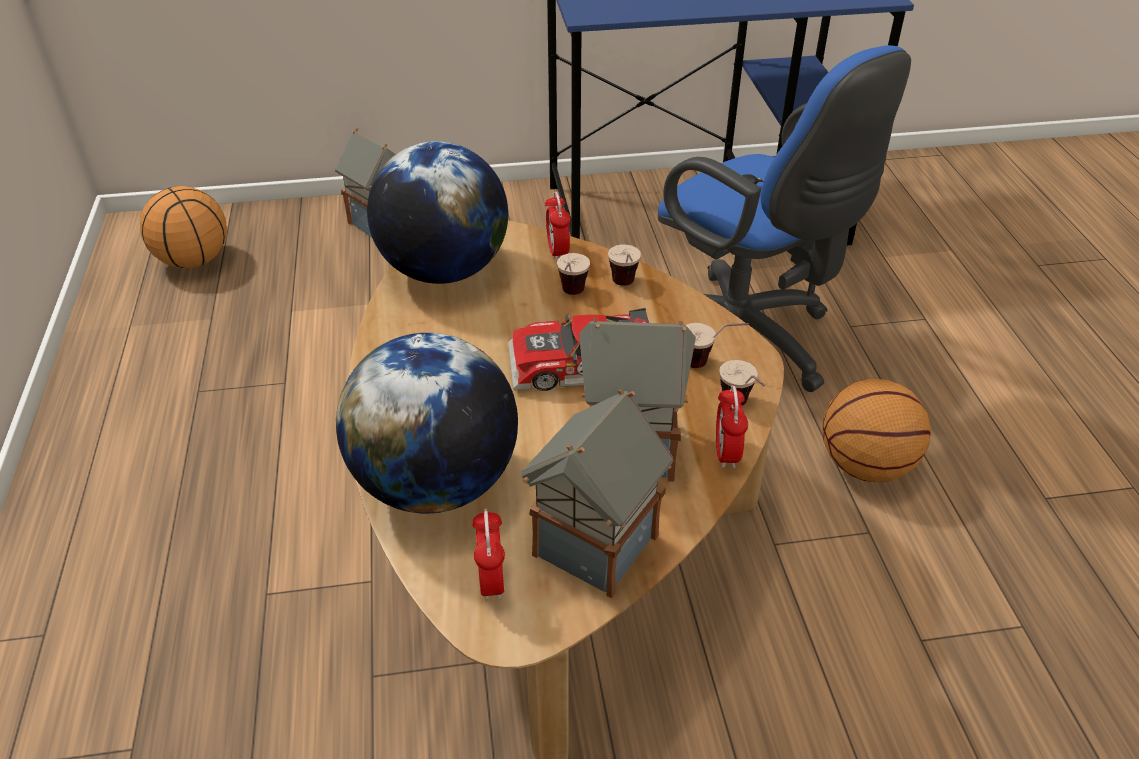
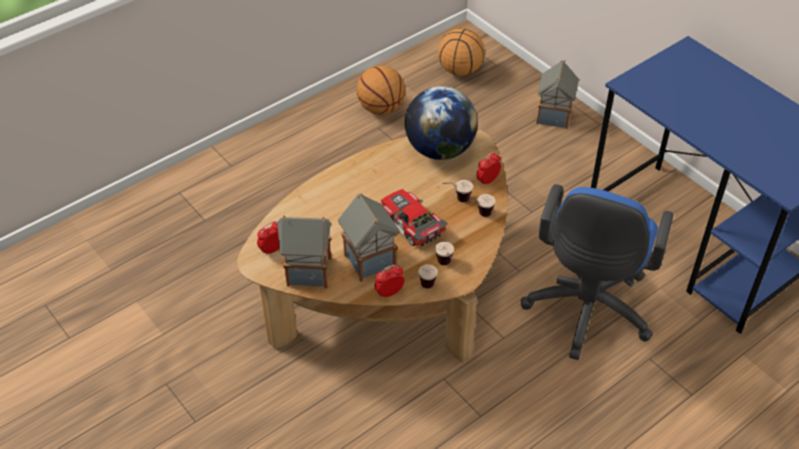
camera: 60 degrees right, 5 degrees up
(436, 483) = (309, 211): globe -> none
(865, 465) = (530, 400): basketball -> basketball (381, 108)

